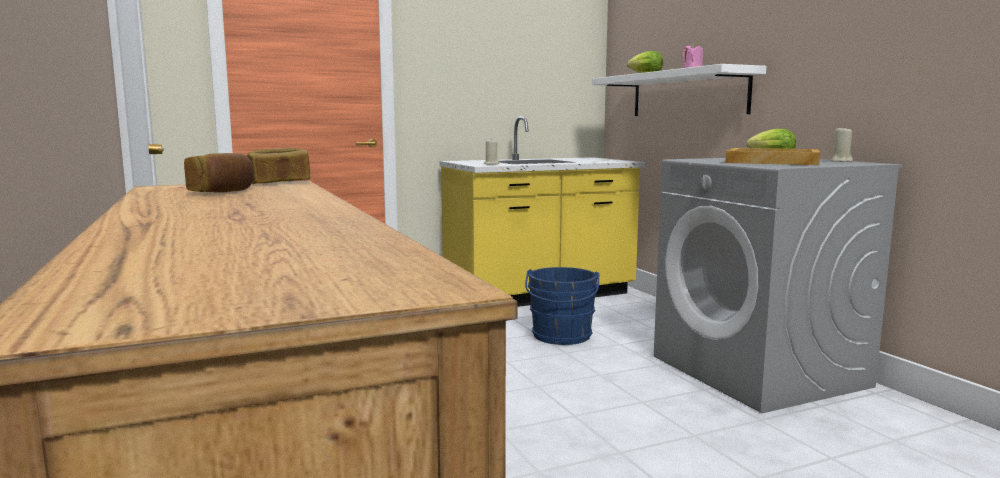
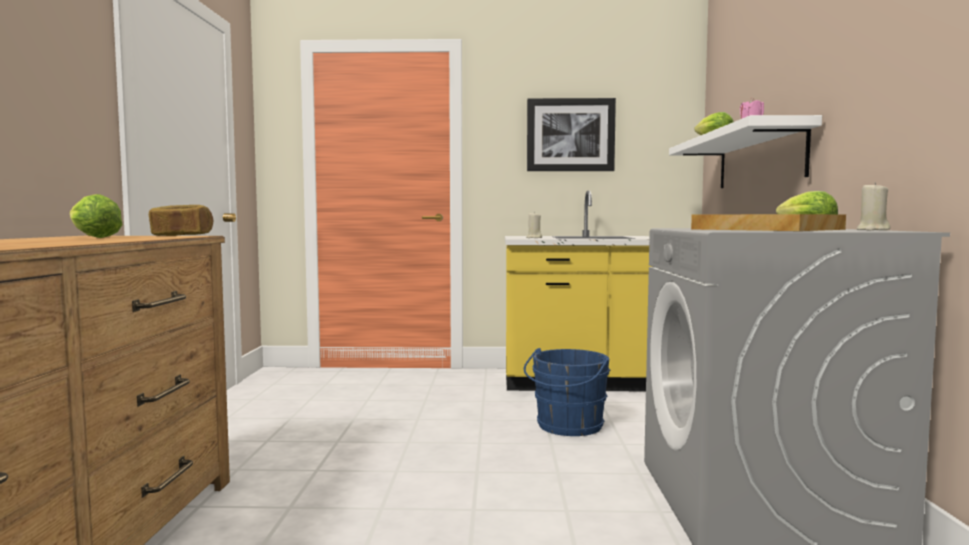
camera: 25 degrees right, 5 degrees down
(224, 192) = (92, 237): bread -> lettuce
(496, 60) = (570, 135): none -> picture

